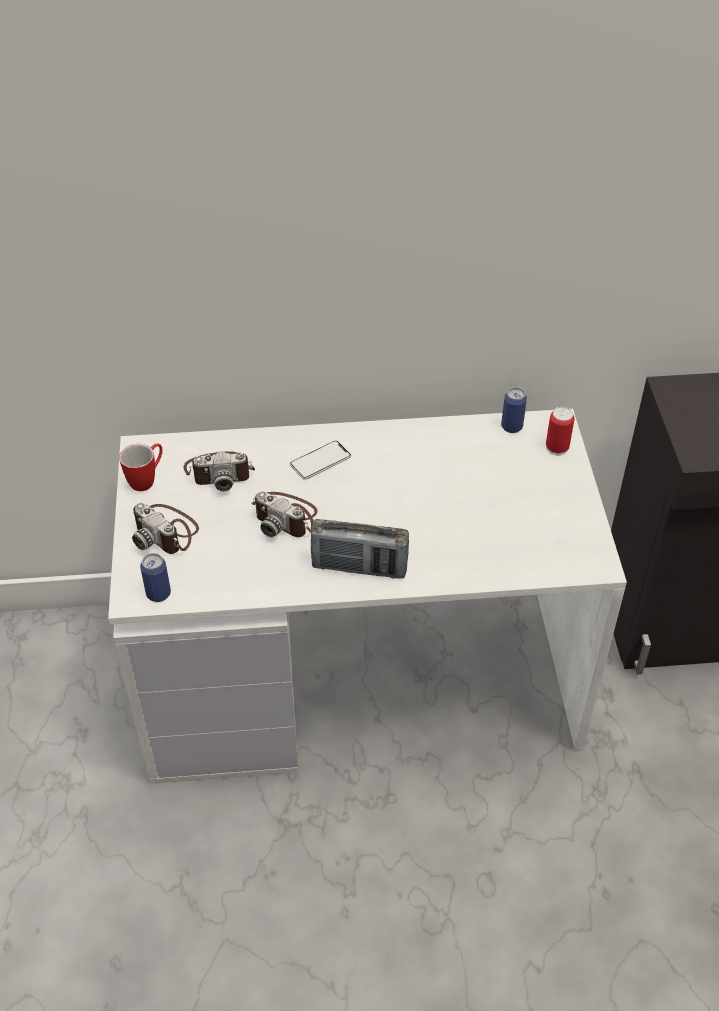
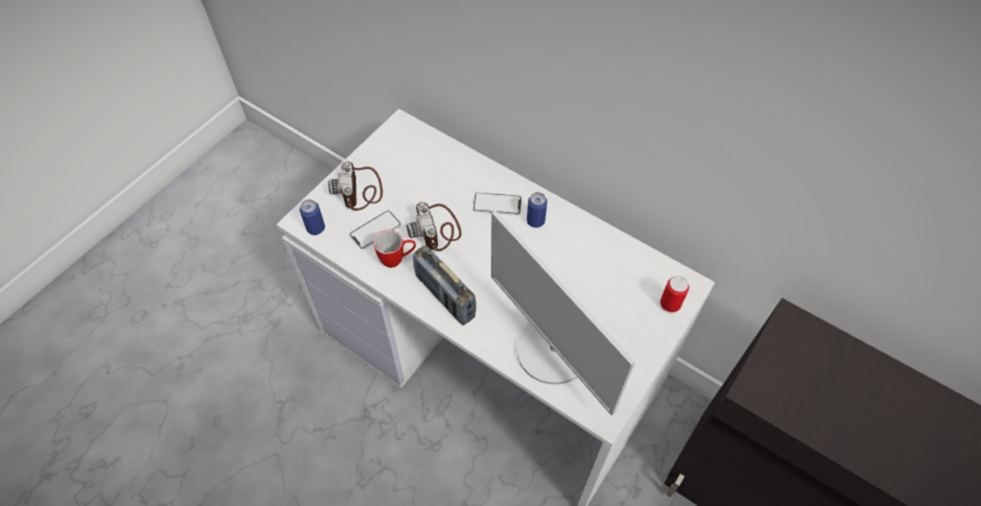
camera: 40 degrees right, 10 degrees up
(147, 480) = (384, 148): mug -> mug (397, 259)
(219, 472) = (429, 170): camera -> none
(224, 556) = (375, 230): none -> phone
(503, 545) = (553, 351): none -> monitor
(511, 427) = (652, 266): can -> can (535, 221)

